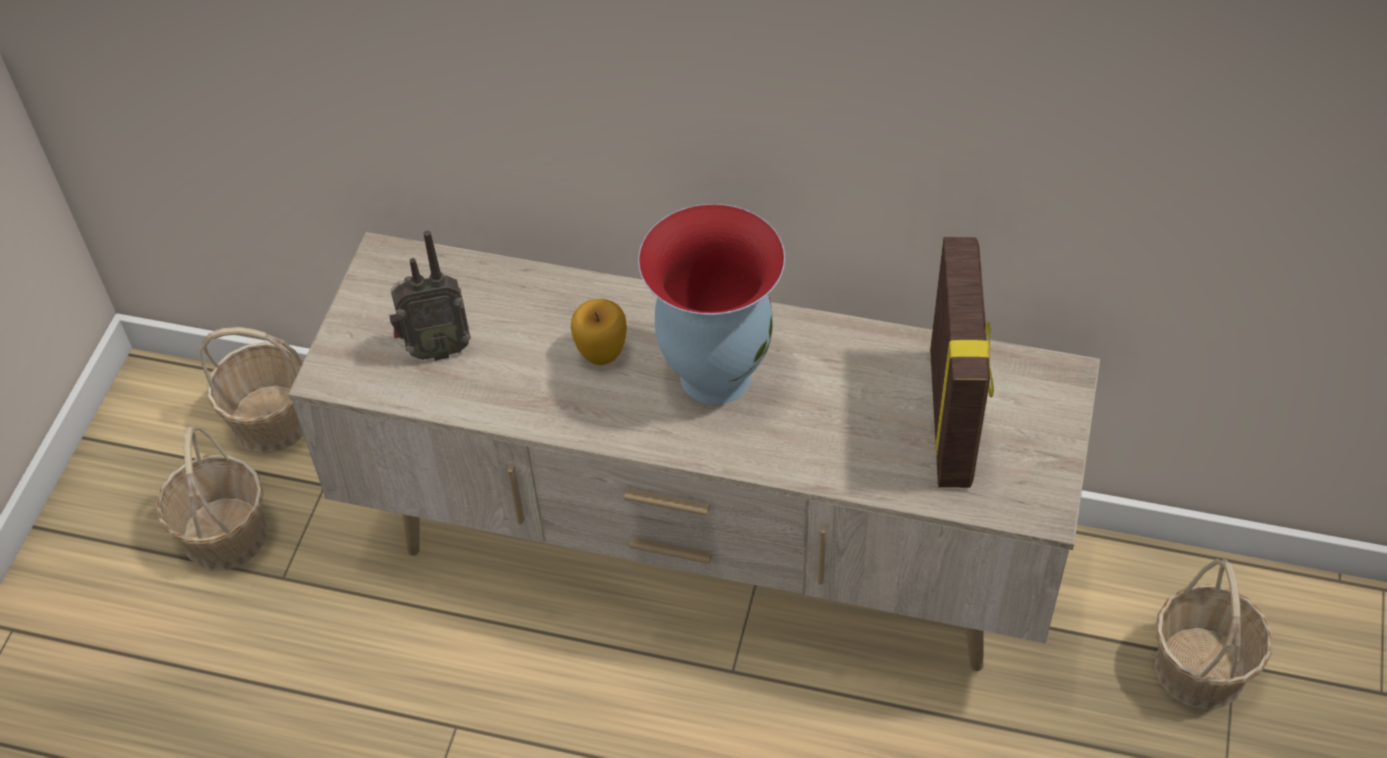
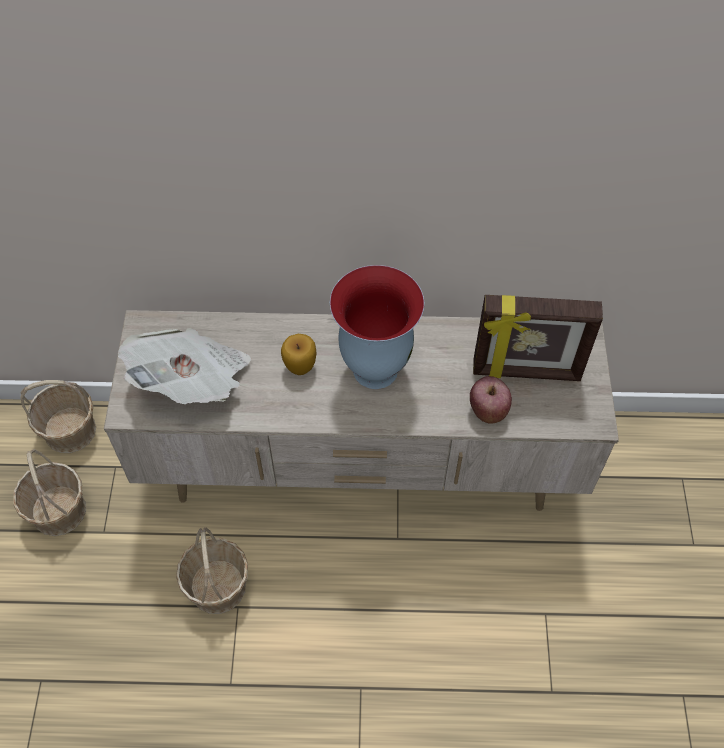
camera: 15 degrees left, 5 degrees up
(435, 348) = (193, 381): radio -> newspaper
(875, 464) = (488, 410): none -> apple
(952, 418) = (526, 372): picture frame -> picture frame turned 105 degrees clockwise
(1200, 668) = (664, 484): basket -> basket (218, 586)

